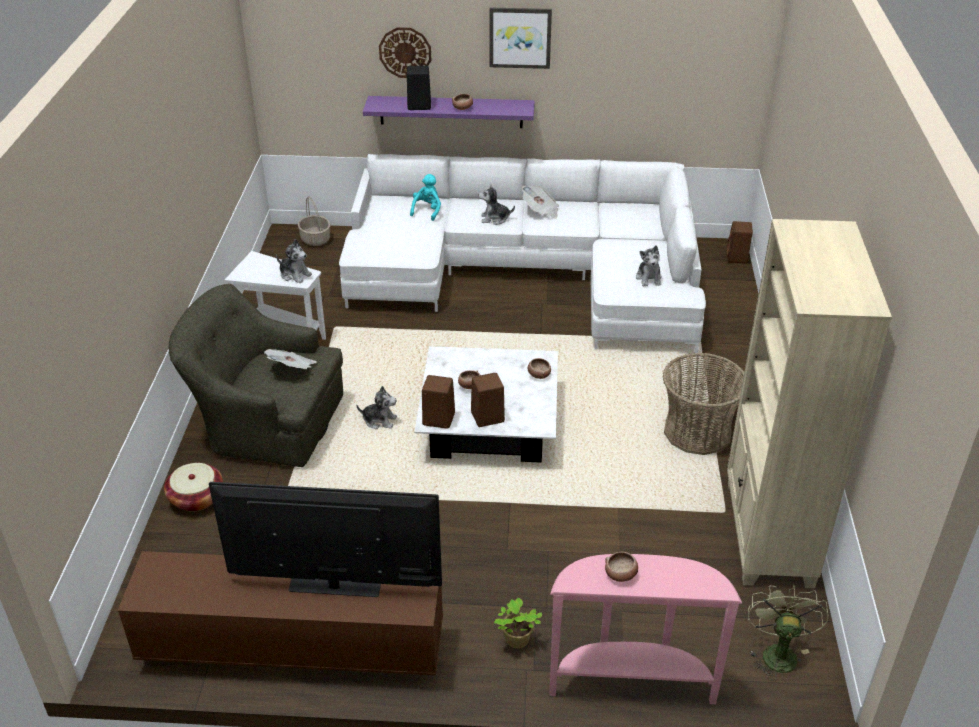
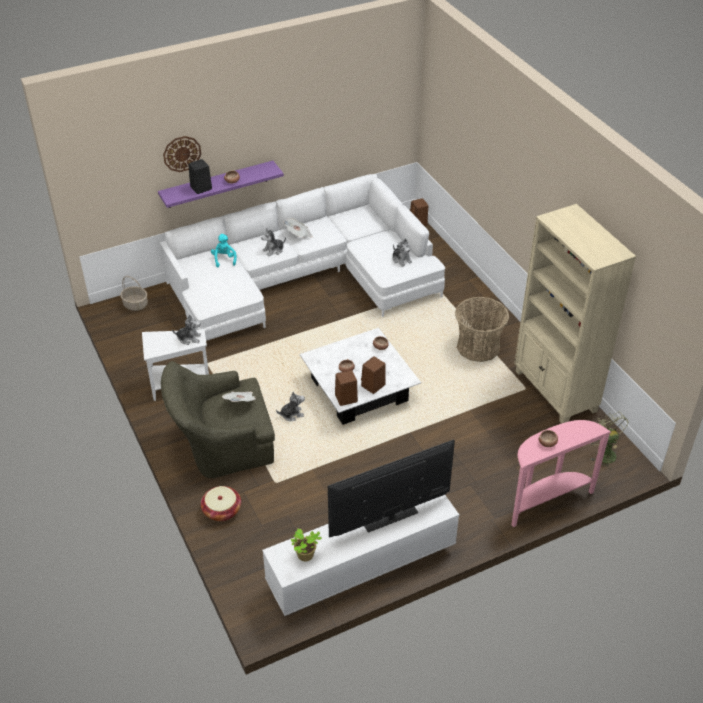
camera: 30 degrees left, 5 degrees up
(292, 649) = (360, 569): brown tv stand -> white tv stand
(516, 641) = (474, 507): potted plant -> potted plant (305, 556)
(520, 37) = (260, 122): picture -> none

